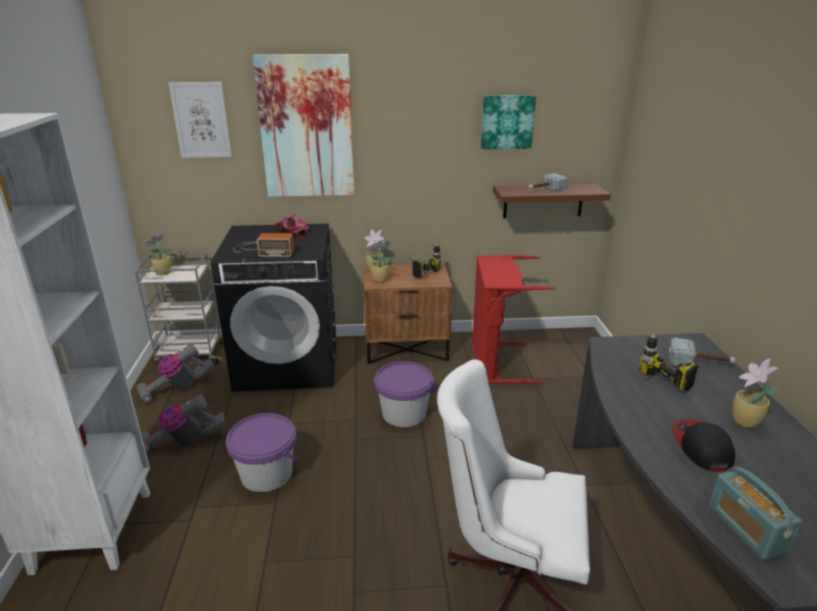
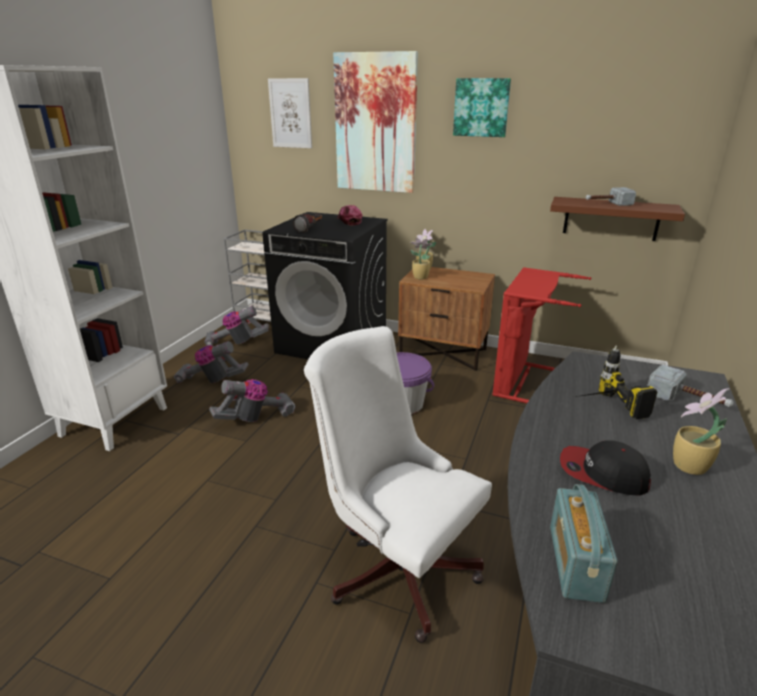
camera: 25 degrees right, 0 degrees up
(162, 273) = (248, 245): potted plant -> none
(262, 250) = (310, 229): radio -> flashlight
(266, 474) = (255, 418): purple bucket -> vacuum cleaner
(419, 271) = (463, 276): power drill -> none
(507, 122) = (575, 126): picture -> picture (481, 107)
(701, 446) = (602, 473): cap -> cap turned 90 degrees counterclockwise

